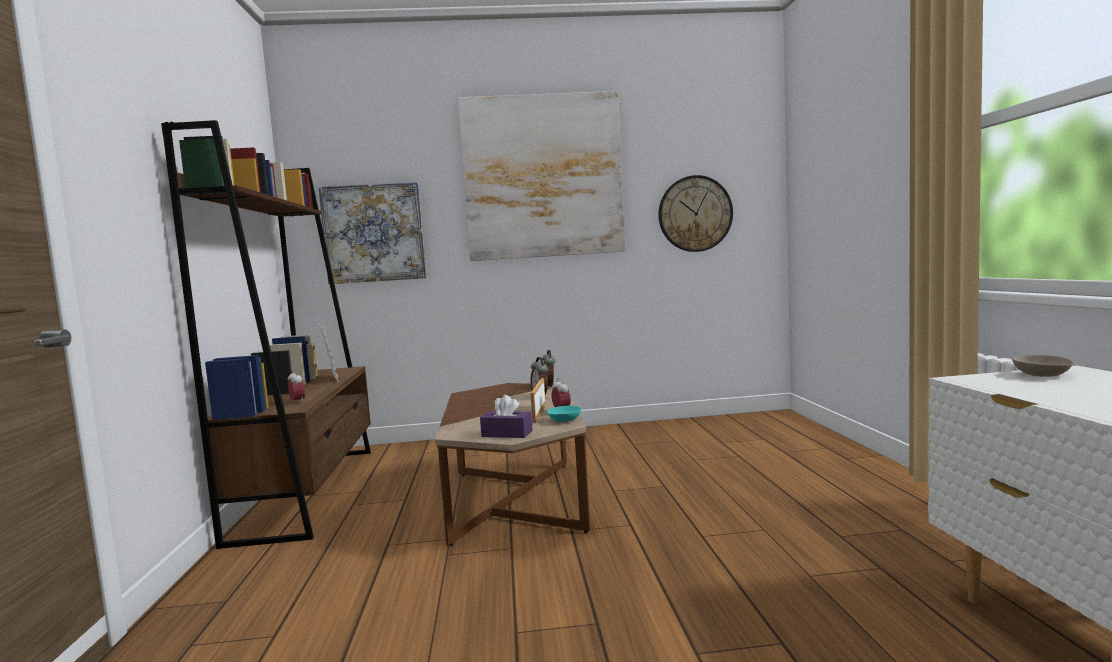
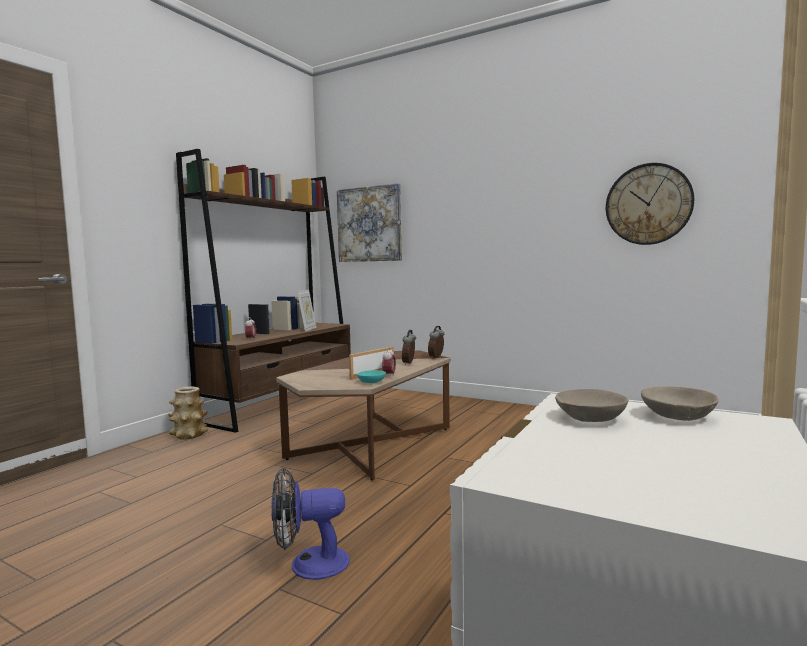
camera: 35 degrees right, 0 degrees up
(242, 564) = (189, 435): none -> vase
(507, 434) = (315, 383): purple tissue box -> none
(543, 177) = (496, 173): picture -> none
(680, 623) = (309, 564): none -> fan
(1020, 385) = (593, 418): none -> beige bowl

